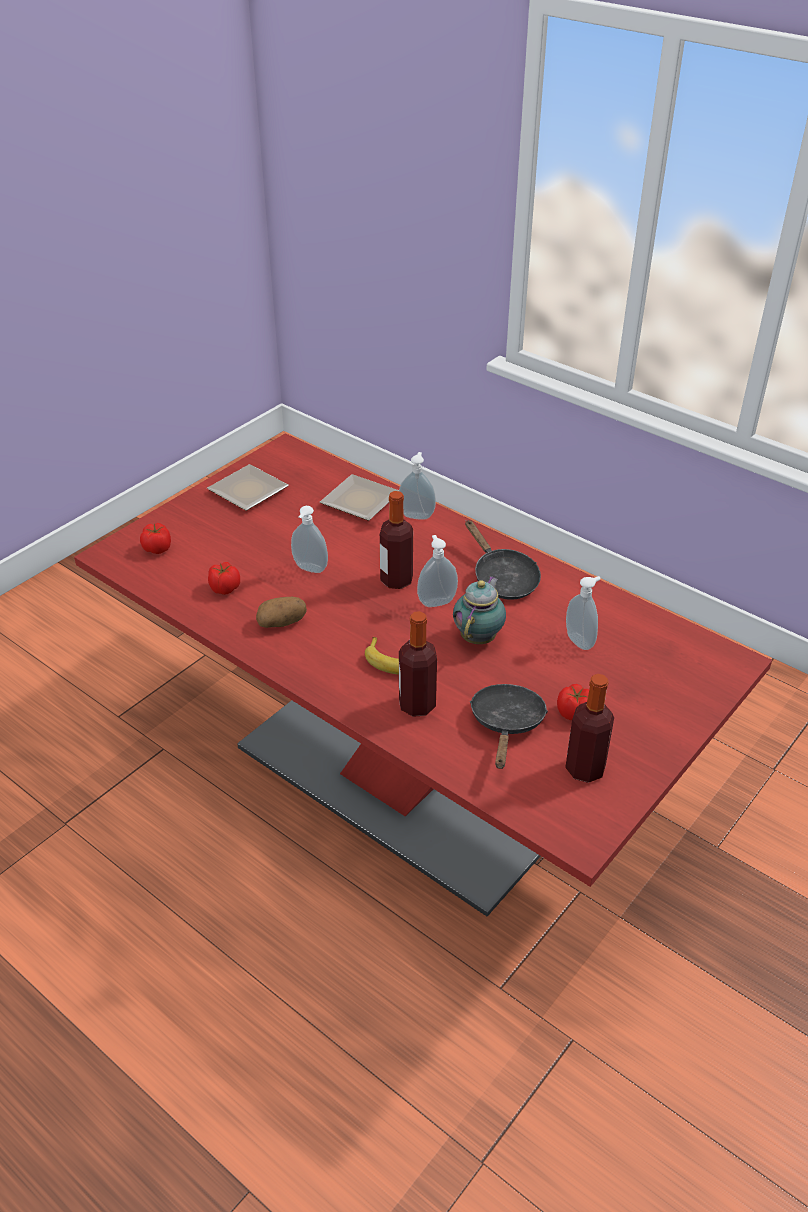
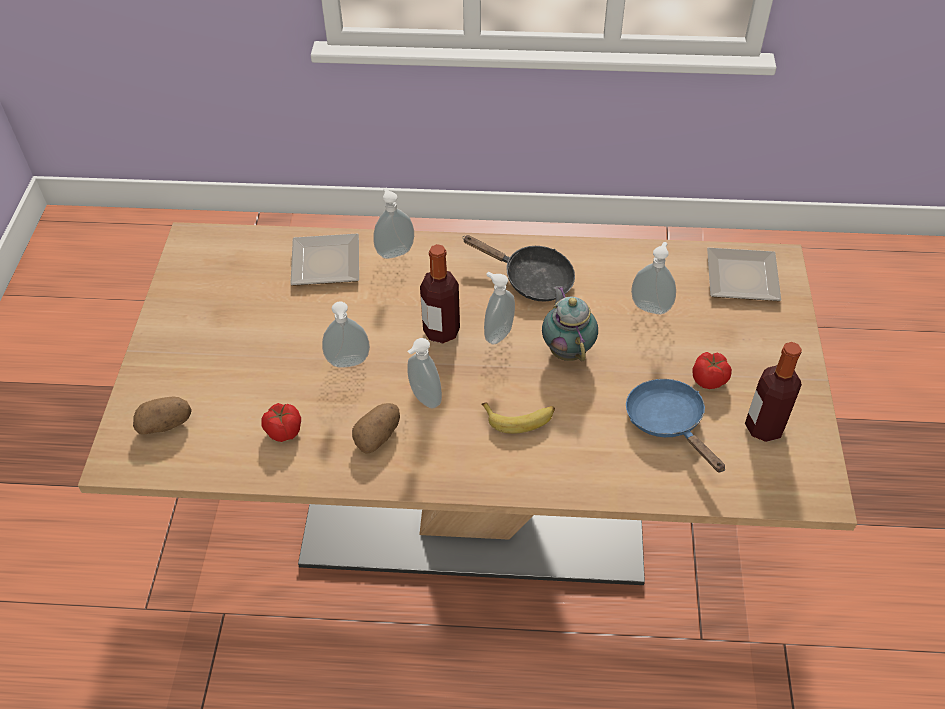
camera: 35 degrees left, 10 degrees up
(158, 548) = (166, 424): tomato -> potato
(251, 491) = (202, 306): plate -> plate (744, 276)
(337, 616) = (423, 399): none -> soap dispenser
(403, 780) = (475, 506): red dining table -> beige dining table
(417, 705) = (580, 449): bottle -> none
(507, 724) = (668, 422): black frying pan -> blue frying pan

